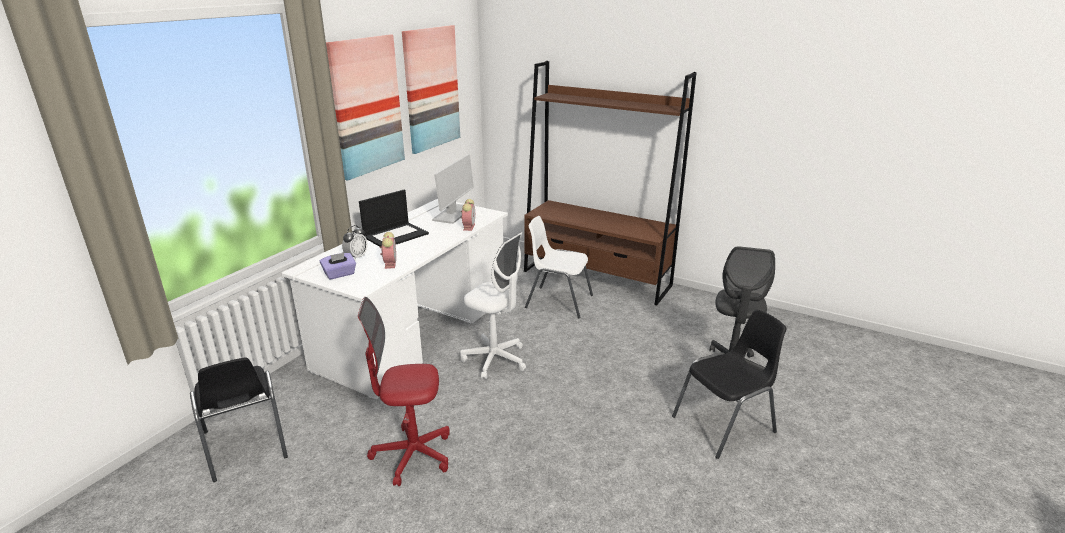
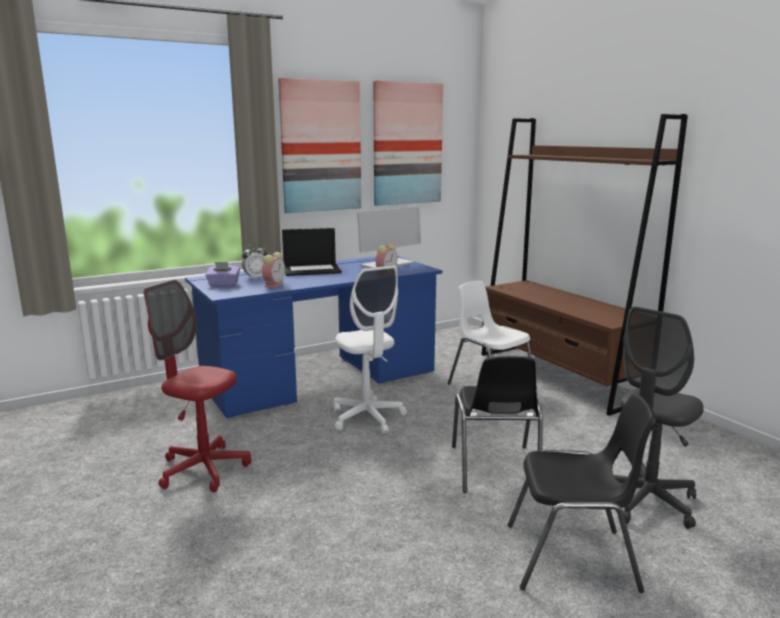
camera: 30 degrees right, 10 degrees down
(245, 445) = (97, 421): black chair -> black chair (494, 469)
(415, 332) = (320, 379): white desk -> blue desk

